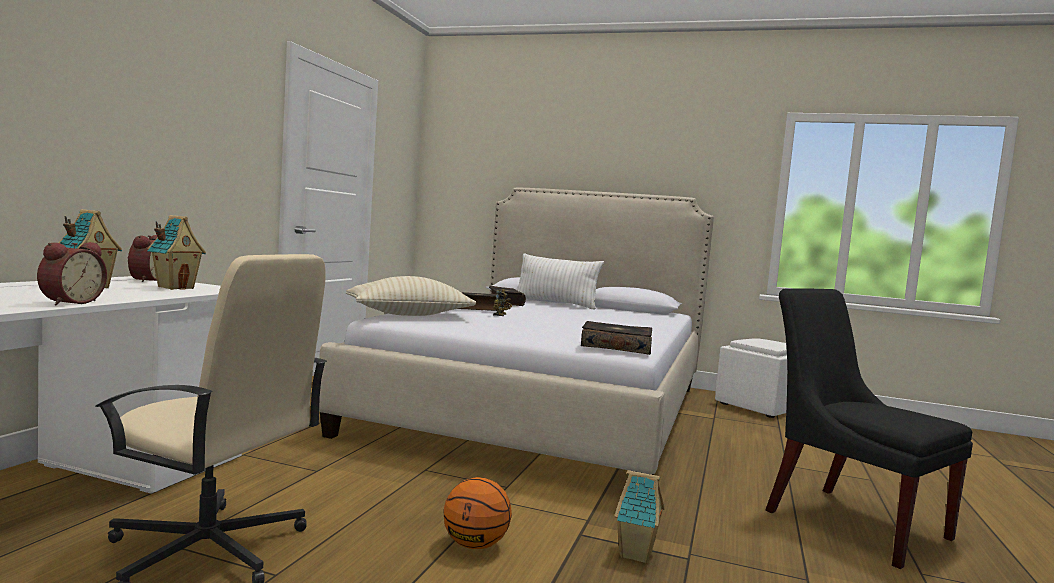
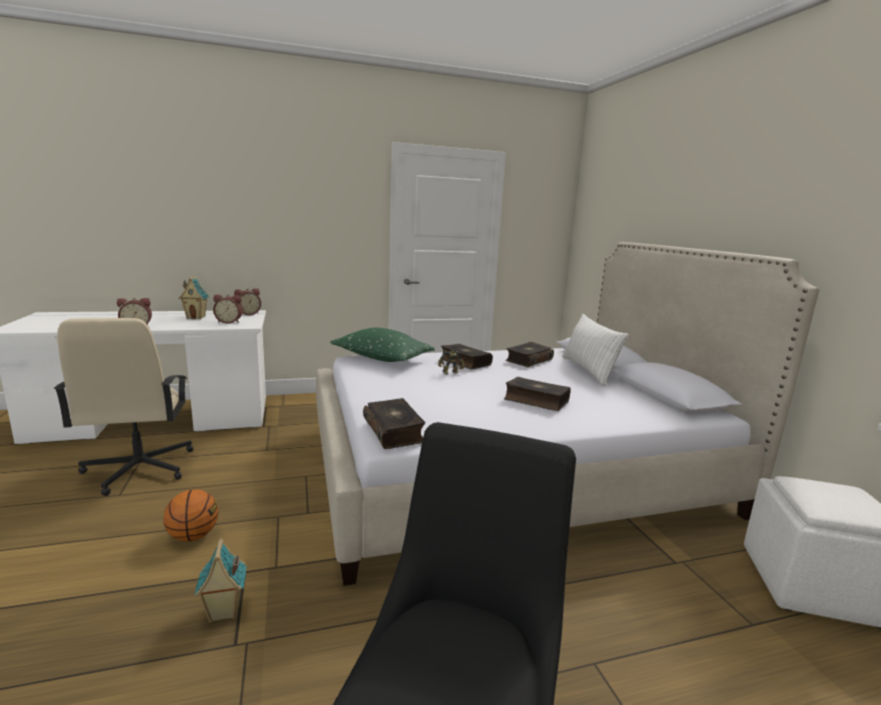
camera: 55 degrees right, 10 degrees up
(175, 287) = (229, 322): toy house -> alarm clock
(409, 315) = (381, 358): beige pillow -> green pillow
(602, 321) = (536, 401): none -> book

